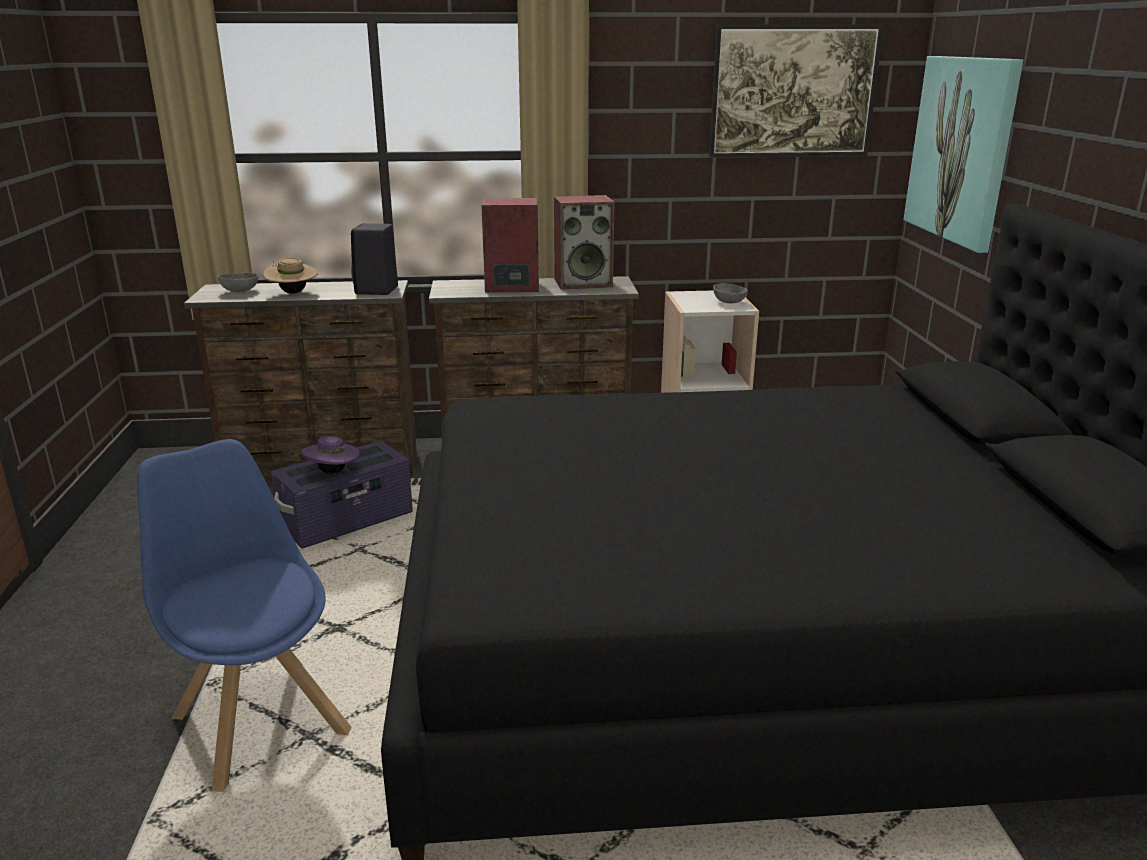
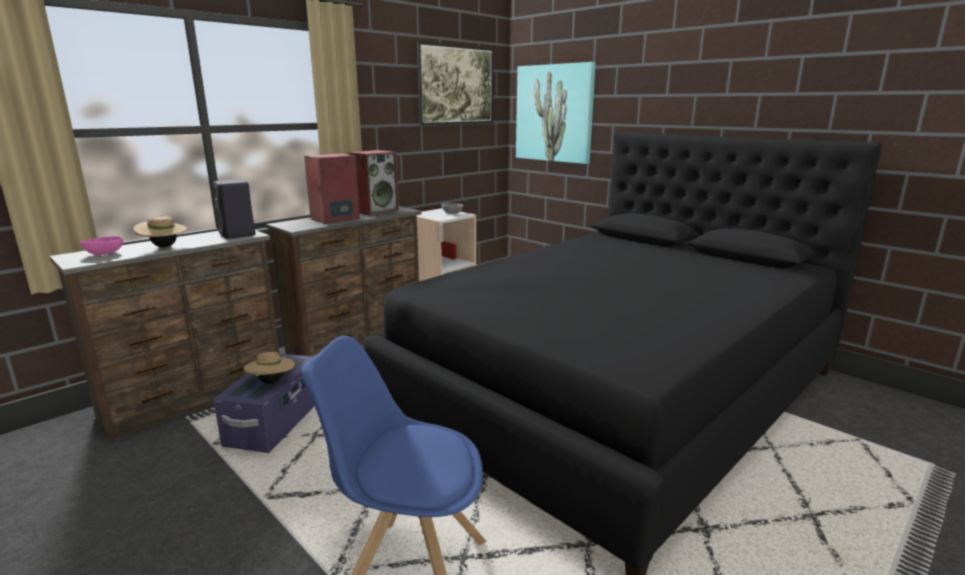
camera: 40 degrees left, 5 degrees down
(240, 290) = (104, 253): grey bowl -> pink bowl
(333, 472) = (272, 382): purple hat -> beige hat

